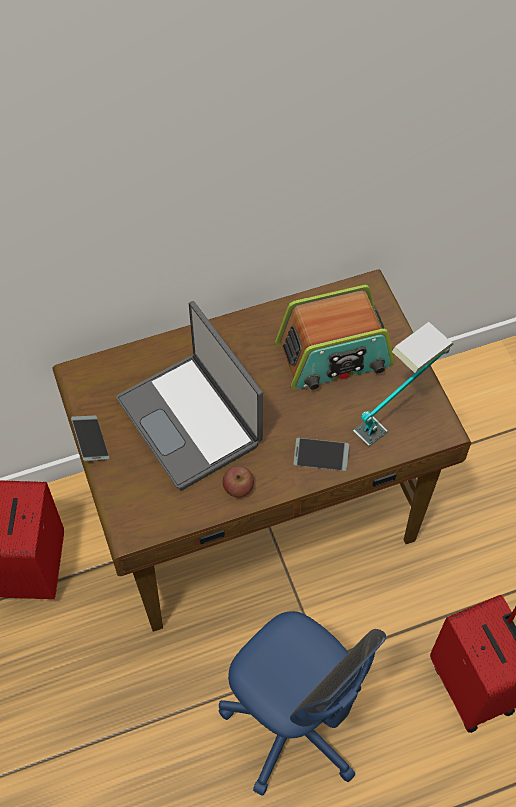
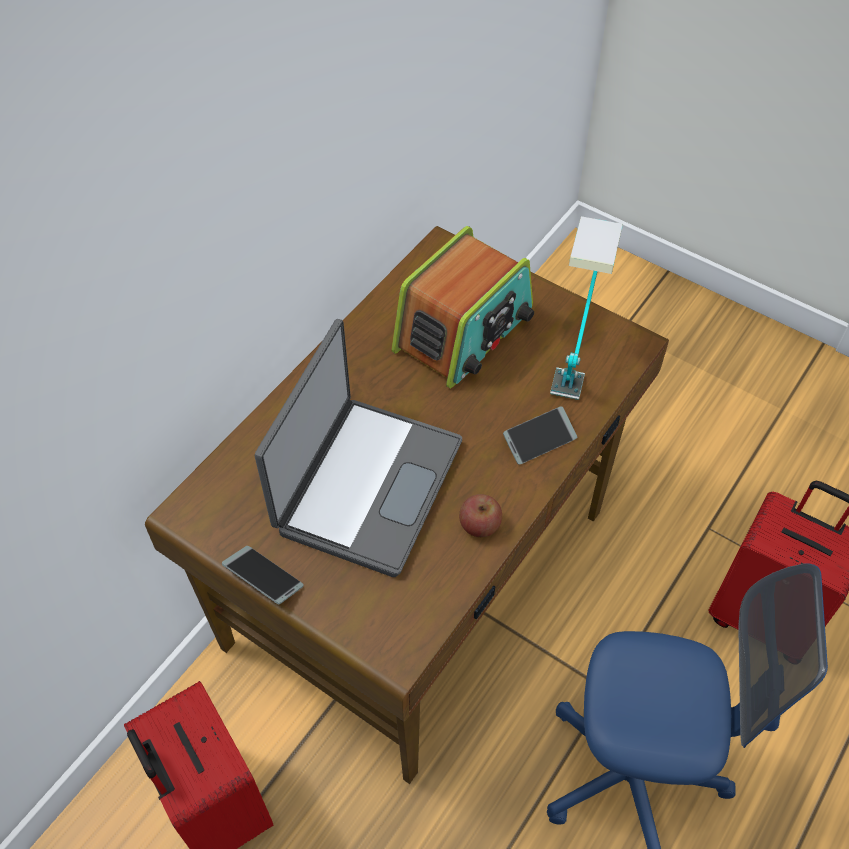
camera: 35 degrees left, 5 degrees down
(191, 420) = (366, 484): laptop -> laptop turned 90 degrees counterclockwise

